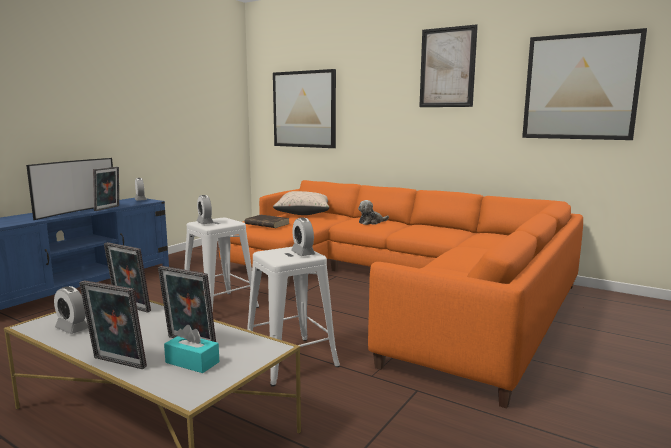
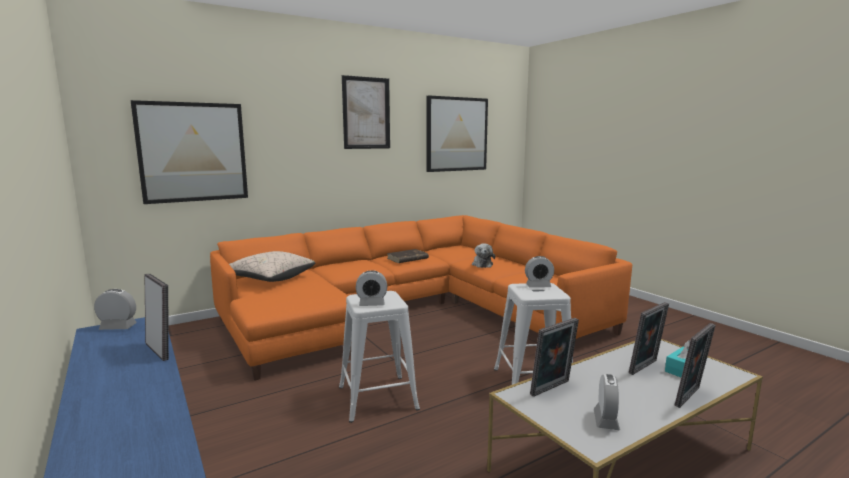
camera: 65 degrees left, 0 degrees up
(72, 328) = (606, 420): alarm clock -> alarm clock turned 45 degrees counterclockwise
(75, 211) = (136, 376): television -> none
(266, 224) = (294, 298): brown book -> brown book (407, 258)
(371, 222) = (355, 266): plush toy -> plush toy (482, 264)

